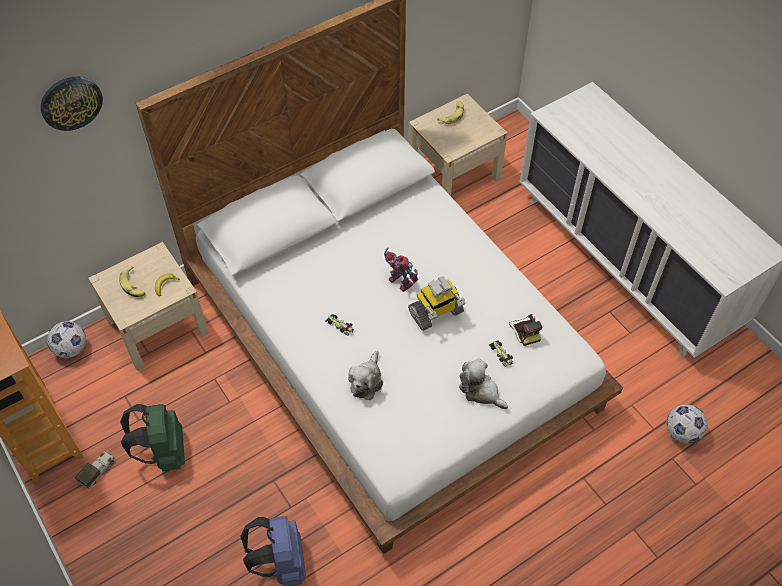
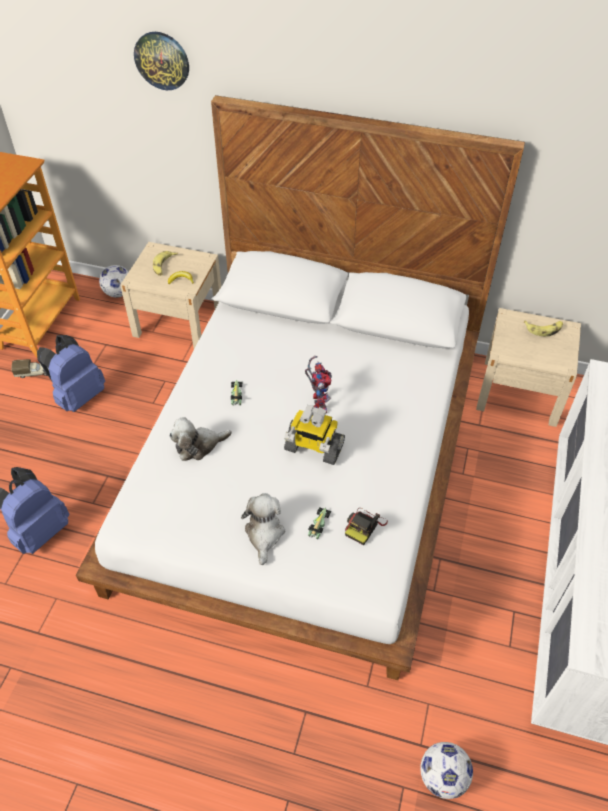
camera: 50 degrees right, 5 degrees down
(163, 452) = (78, 396): green backpack -> blue backpack

